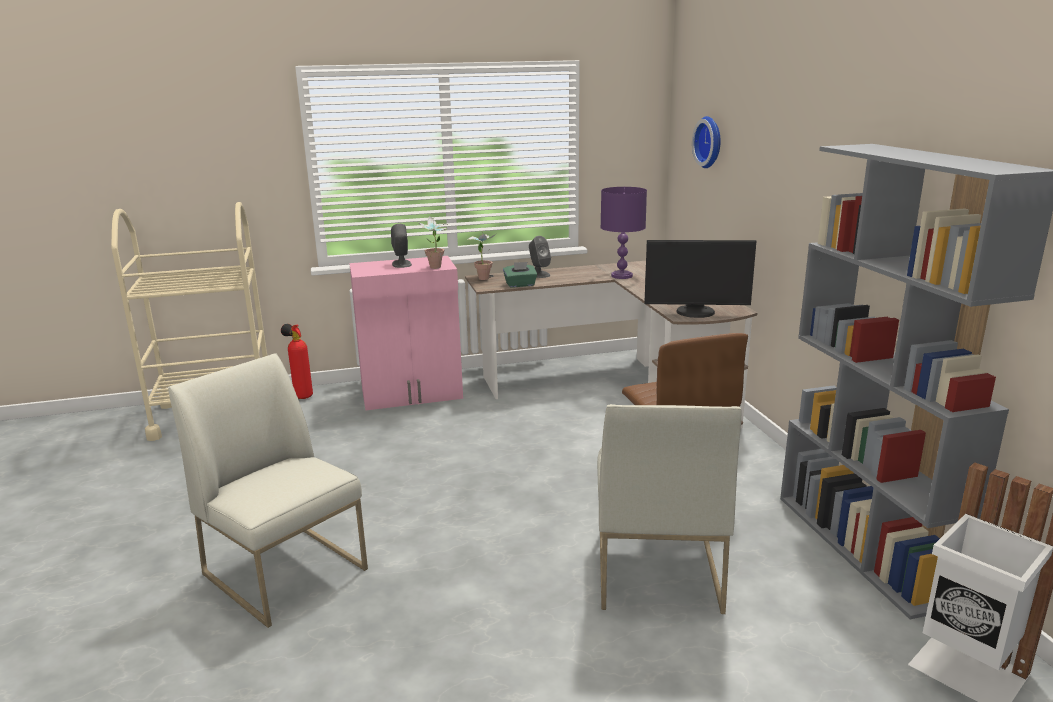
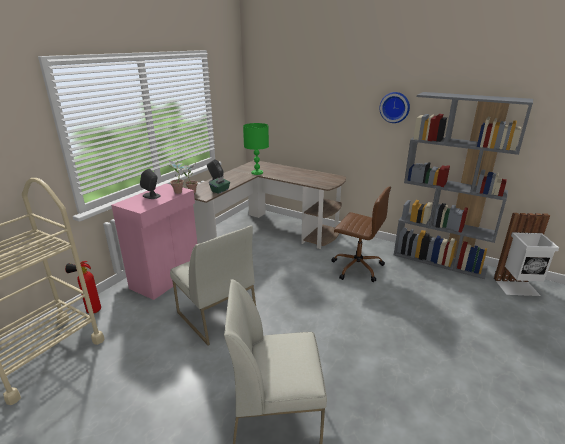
camera: 45 degrees left, 5 degrees up
(621, 276) = (257, 173): purple table lamp -> green table lamp
(656, 570) = (406, 305): white chair -> white chair (216, 315)
(695, 312) = (326, 182): monitor -> none
(710, 142) = (286, 94): wall clock -> wall clock (395, 107)

